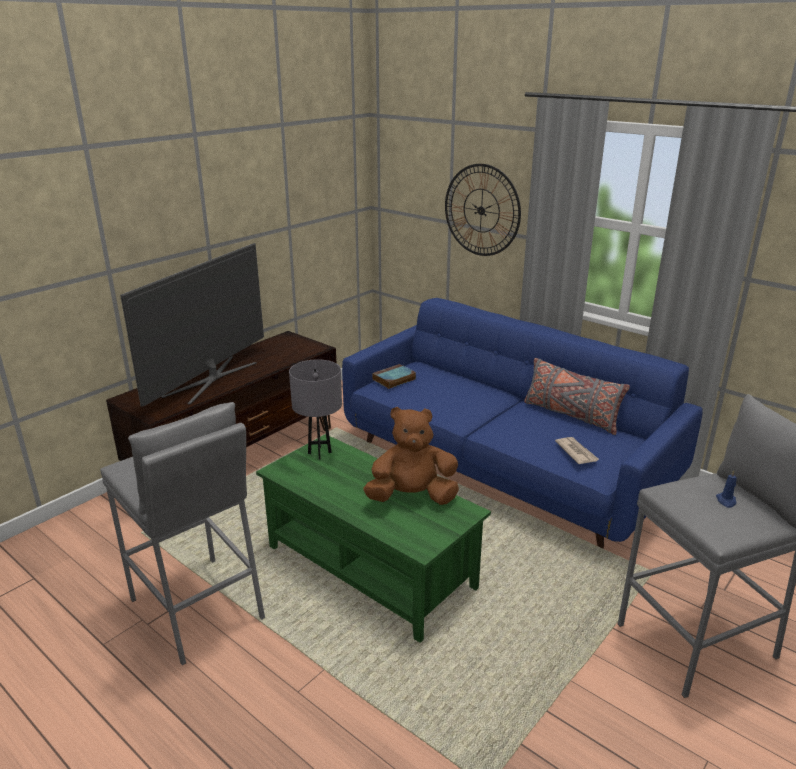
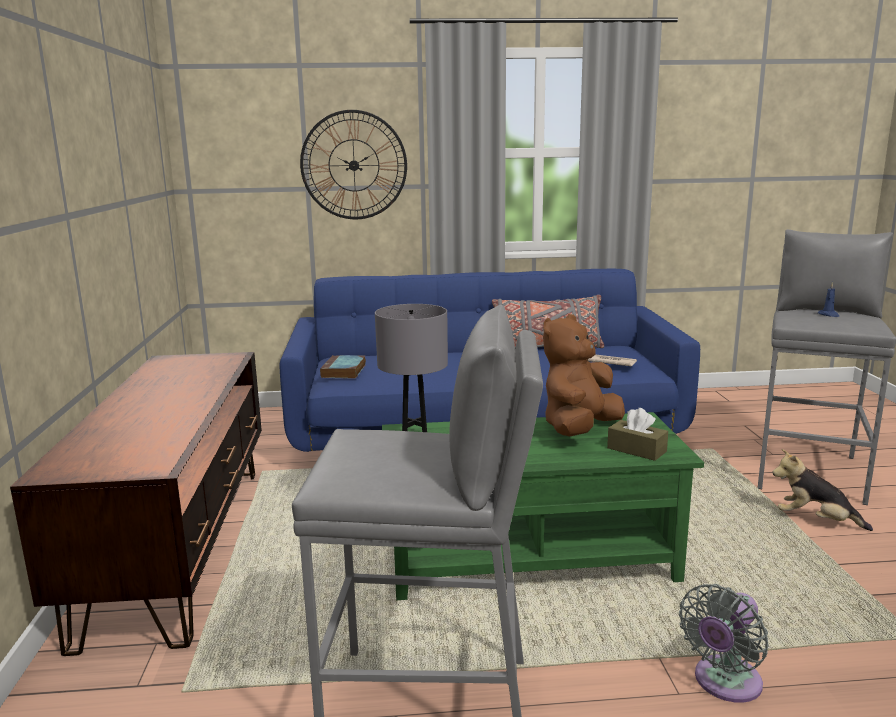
camera: 45 degrees left, 10 degrees down
(211, 379) = (152, 415): television -> none
(327, 707) = (724, 683): none -> grey fan
(408, 531) = (636, 450): none -> brown tissue box
(606, 676) = (815, 521): none -> plush toy

